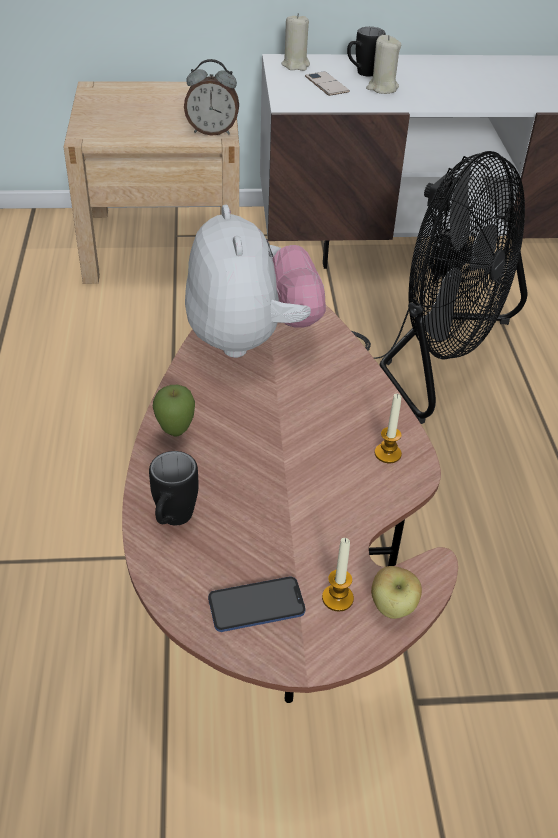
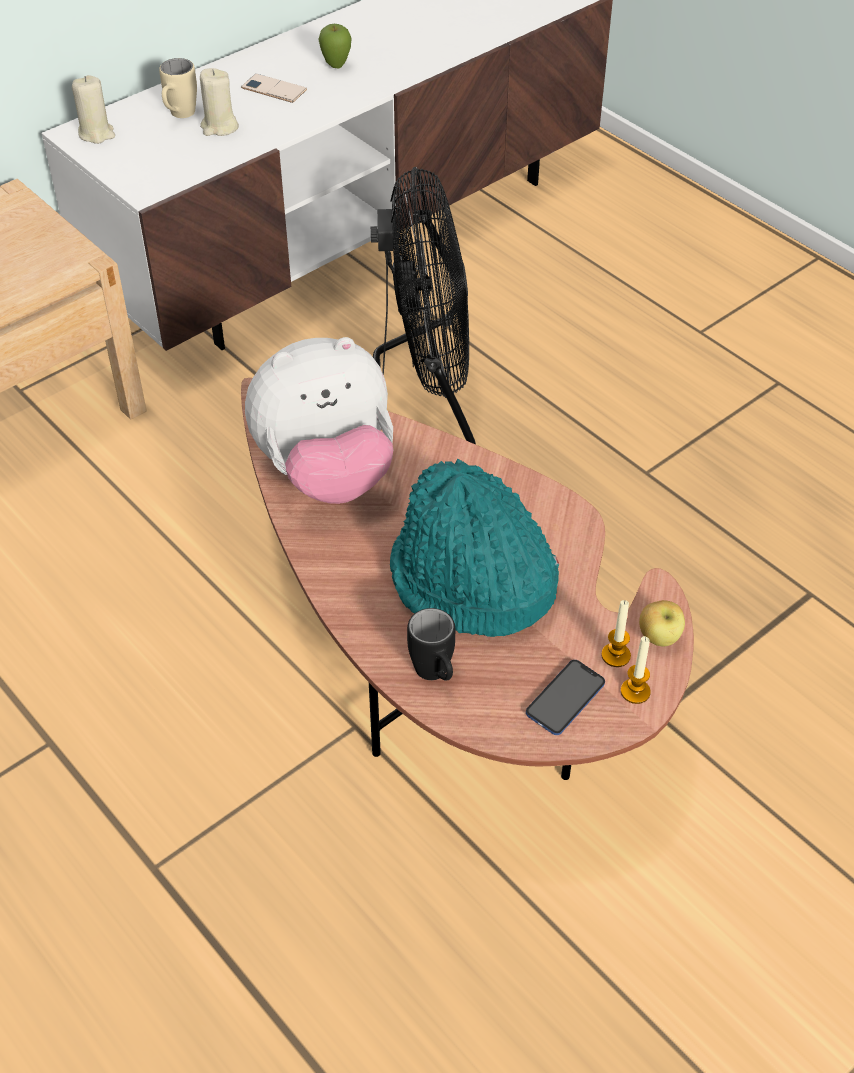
camera: 35 degrees left, 5 degrees up
(175, 432) = (355, 599): apple -> apple (336, 66)
(212, 131) = (69, 258): alarm clock -> none
(251, 339) = (327, 474): plush toy -> plush toy turned 120 degrees clockwise
(274, 470) = (470, 584): none -> turquoise hat
(326, 84) = (157, 146): phone -> phone (274, 89)
(361, 74) = (179, 116): black mug -> beige mug
(387, 454) = (543, 516): candle -> candle (635, 691)

